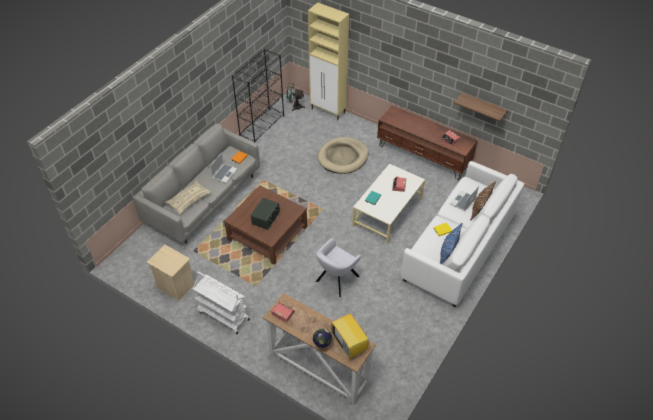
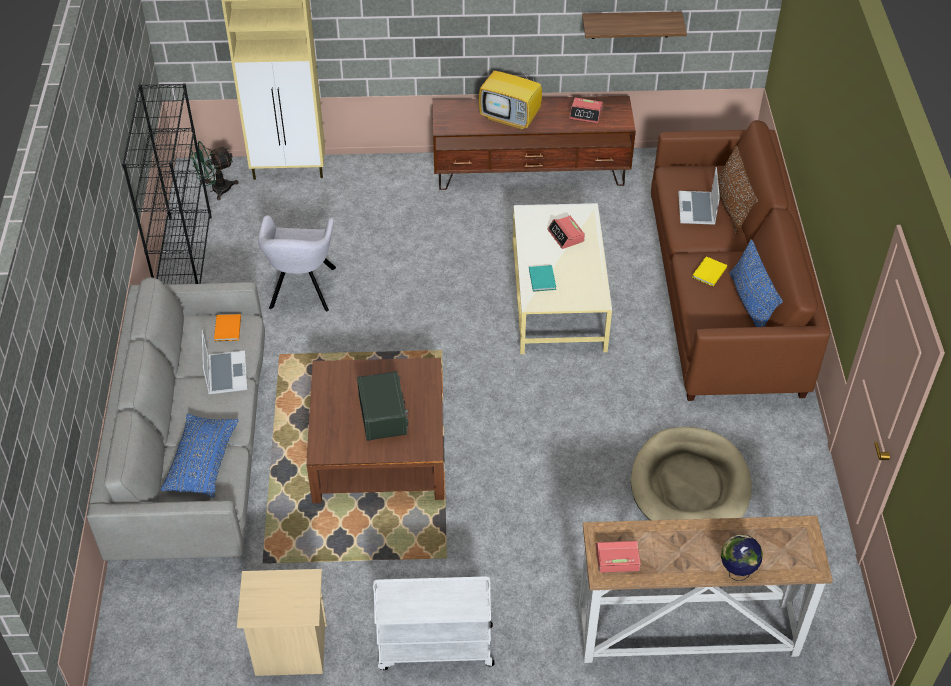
camera: 35 degrees left, 0 degrees up
(189, 200) = (202, 462): beige pillow -> blue pillow
(336, 280) = (578, 463): grey armchair -> grey armchair (302, 290)
(343, 157) = (393, 240): beige dog bed -> beige dog bed (690, 485)
(350, 345) = (779, 542): television -> television (511, 118)
(459, 247) = (724, 297): white sofa -> brown sofa

